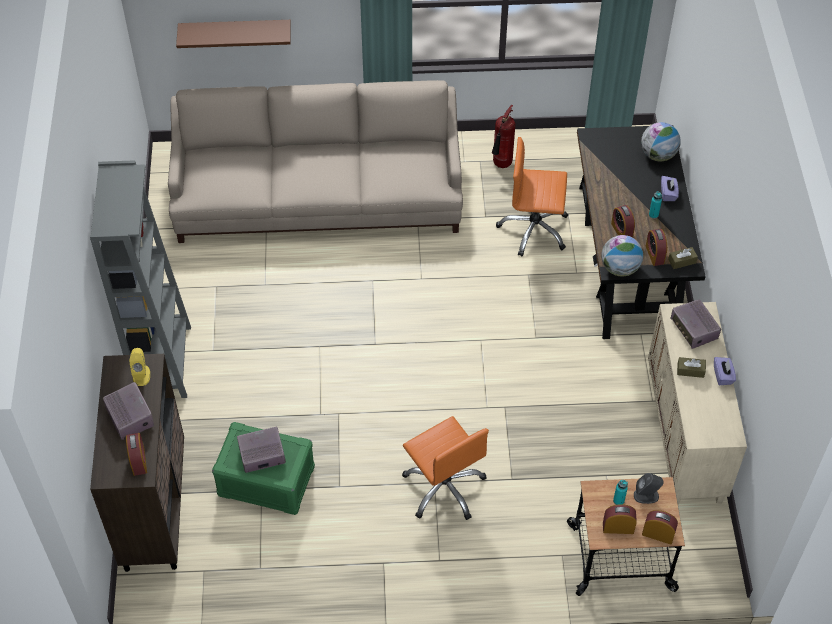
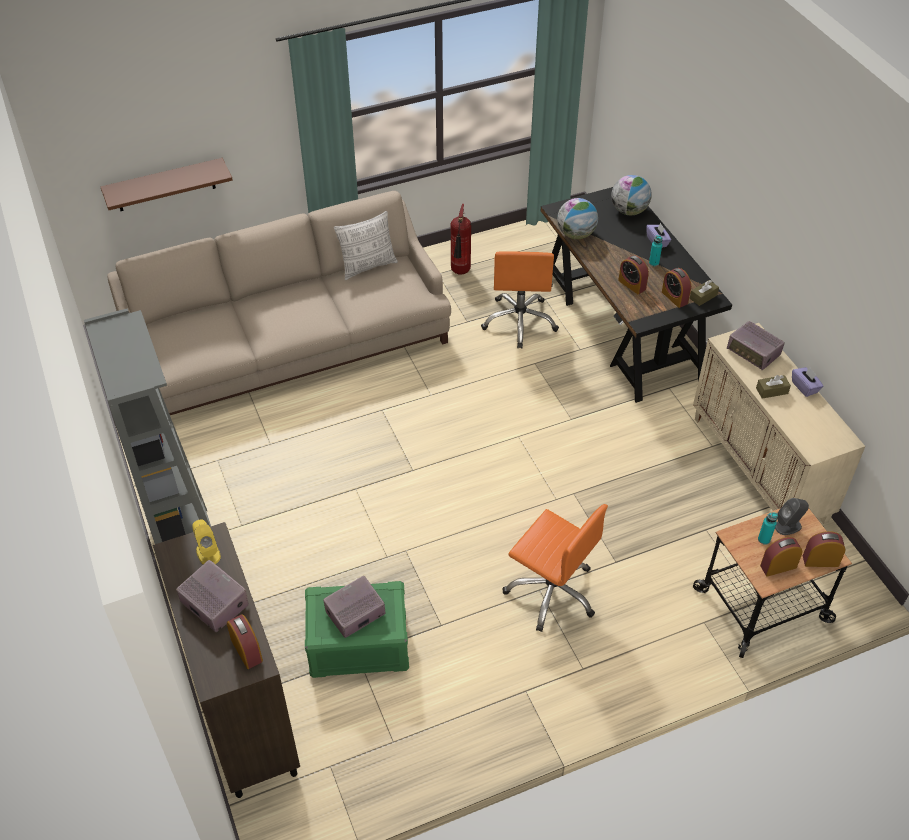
camera: 20 degrees left, 5 degrees down
(402, 144) = (368, 266): none -> pillow
(534, 230) = (520, 321): orange office chair -> orange office chair turned 75 degrees counterclockwise
(620, 268) = (648, 318): globe -> globe (576, 234)

